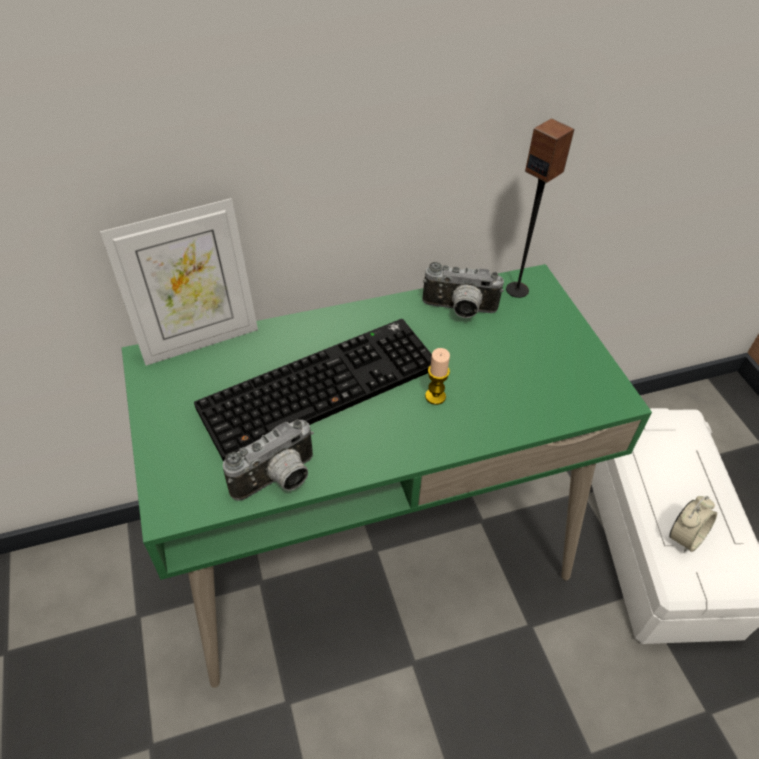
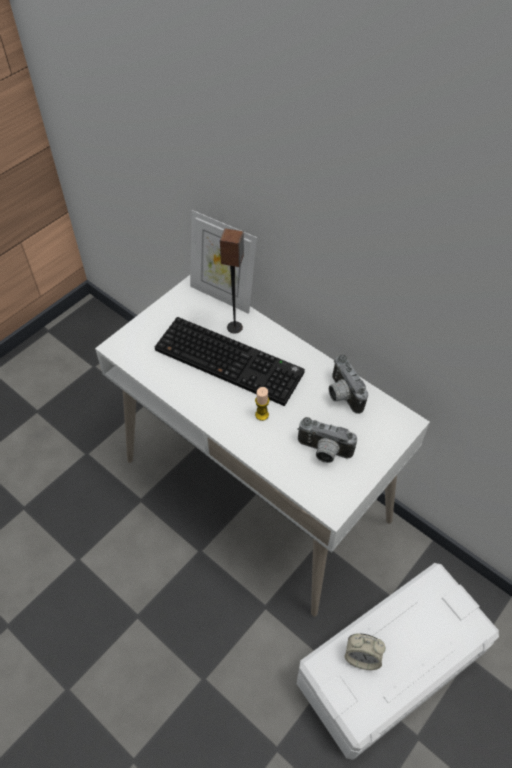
camera: 60 degrees right, 5 degrees up
(278, 481) = (158, 377): camera -> camera (323, 452)
(372, 547) = (256, 490): green desk -> white desk
(517, 289) = (388, 416): speaker -> speaker (235, 327)

